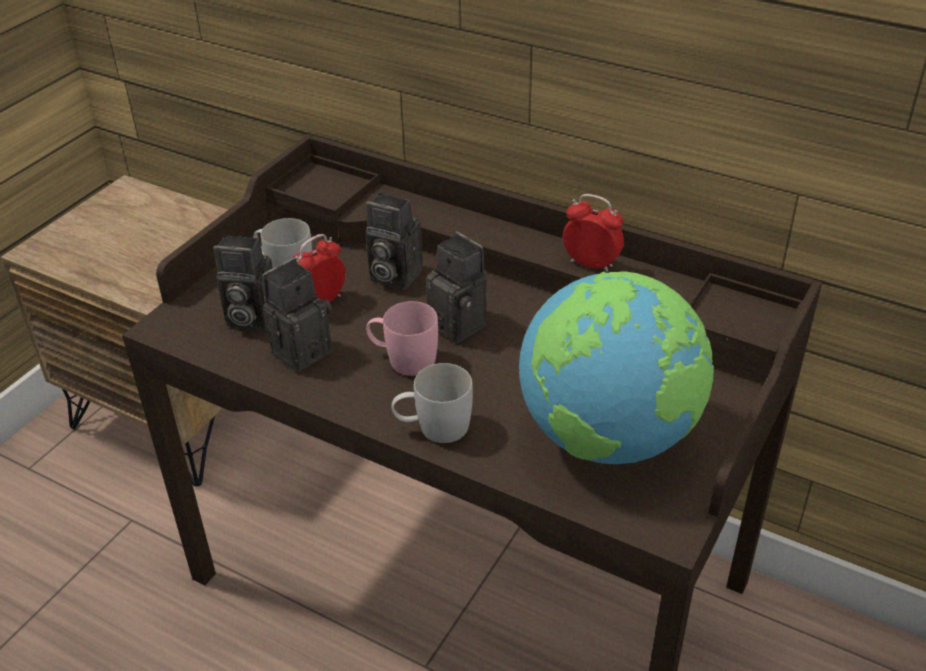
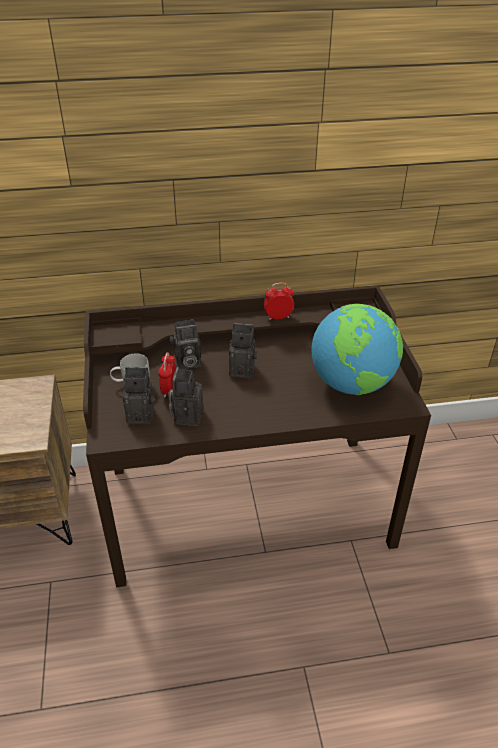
camera: 40 degrees left, 0 degrees up
(248, 317) = (142, 414): camera -> camera turned 150 degrees counterclockwise
(403, 359) = (237, 396): pink mug -> none
(433, 428) = (284, 416): white mug -> none

